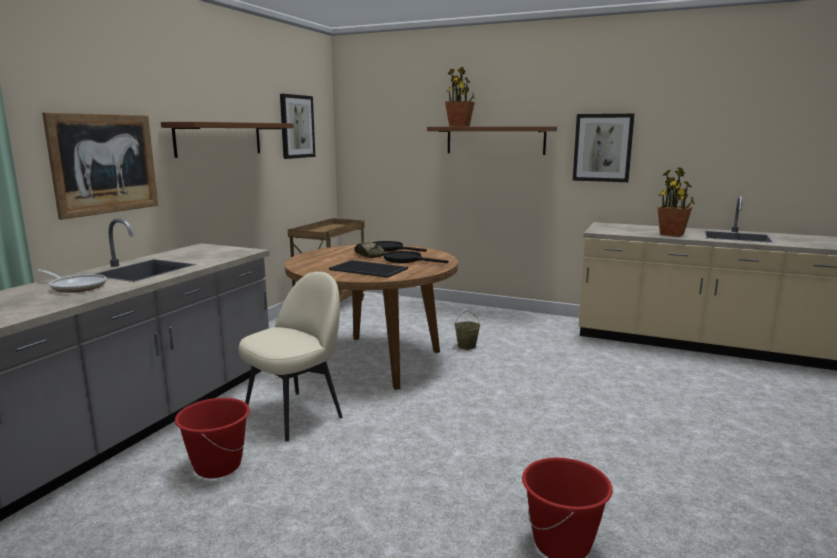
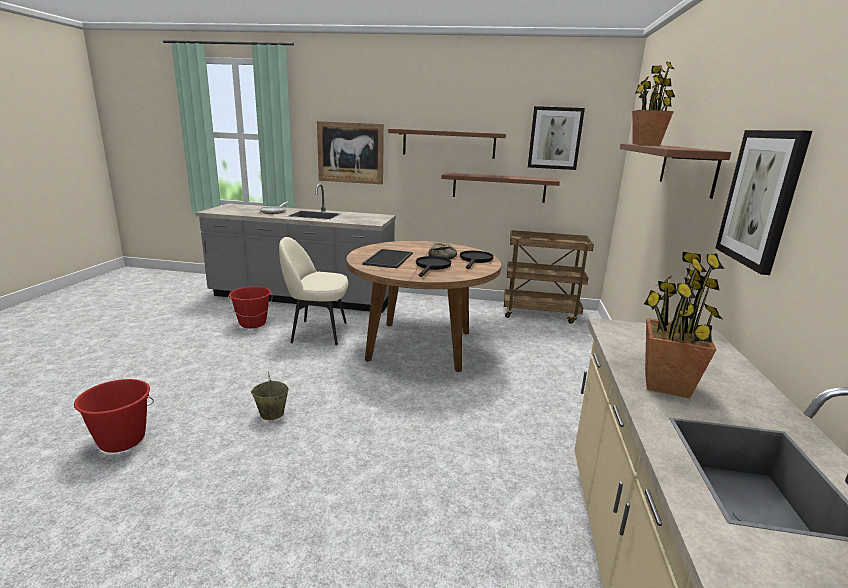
camera: 75 degrees right, 5 degrees up
(266, 185) = (499, 187): none -> brown shelf
(295, 414) = (317, 332): beige chair -> beige chair turned 150 degrees clockwise
(466, 346) = (482, 385): beige bucket -> beige bucket (271, 413)

